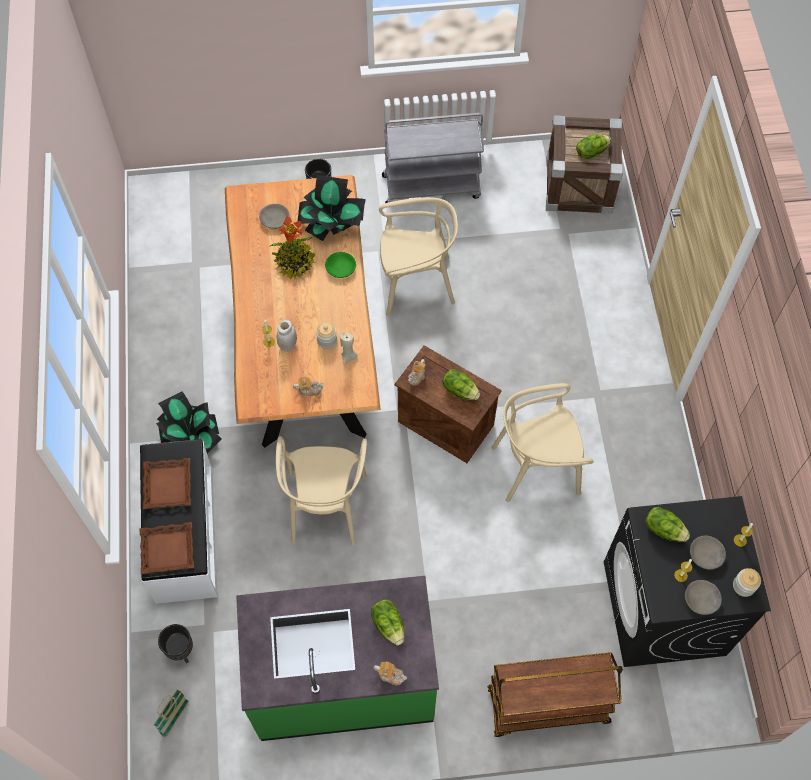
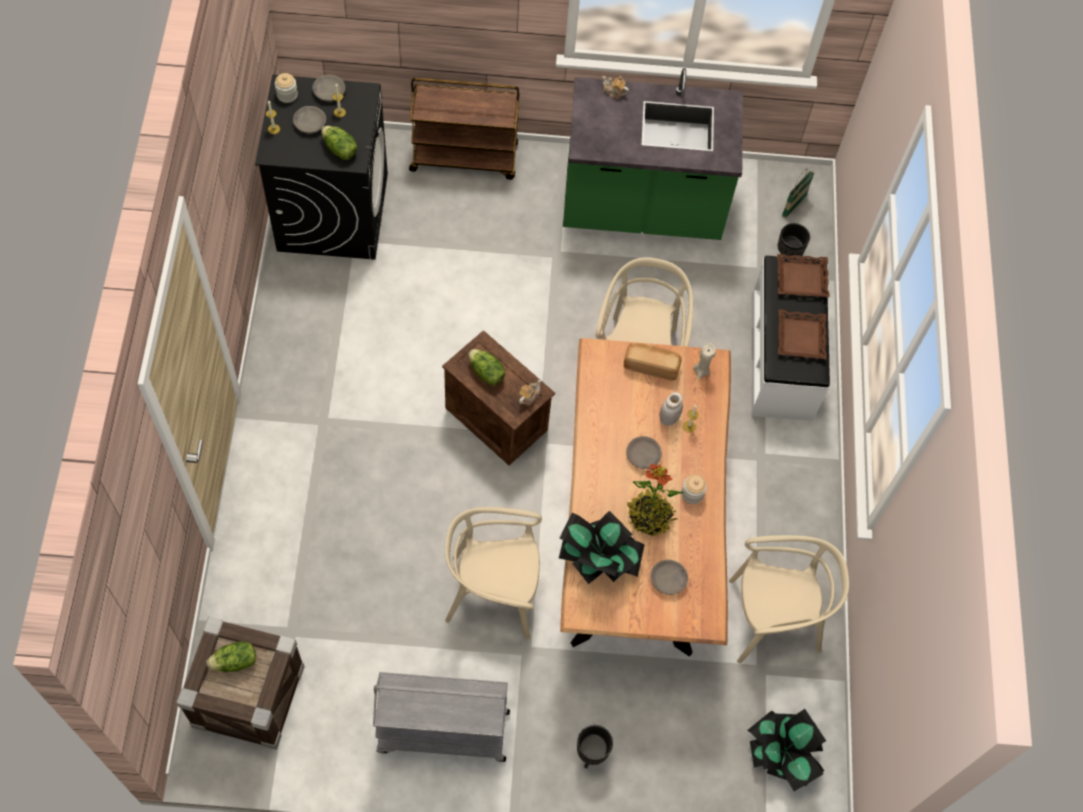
camera: 175 degrees left, 0 degrees up
(191, 436) = (772, 454): potted plant -> potted plant (781, 755)
(306, 309) = (643, 456): none -> grey bowl
(309, 390) = (651, 366): teapot -> bread
(327, 340) = (625, 416): jar -> jar (692, 494)
(340, 268) = (598, 500): green bowl -> none
(349, 357) = (604, 393): beige candle -> beige candle (701, 371)
(389, 624) = (608, 127): lettuce -> none
(536, 466) = (413, 357): beige chair -> beige chair (773, 620)

